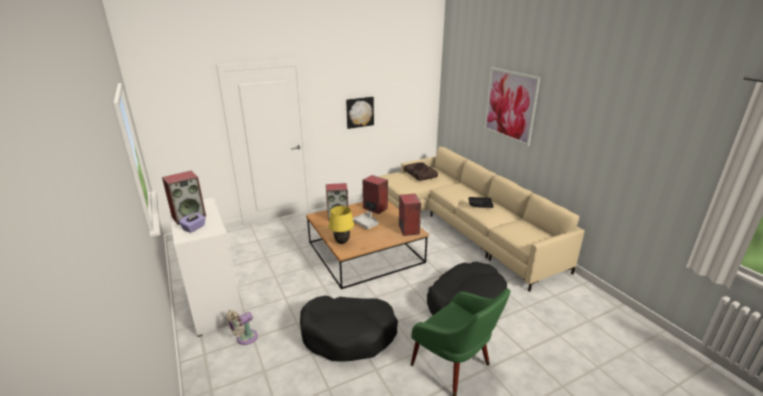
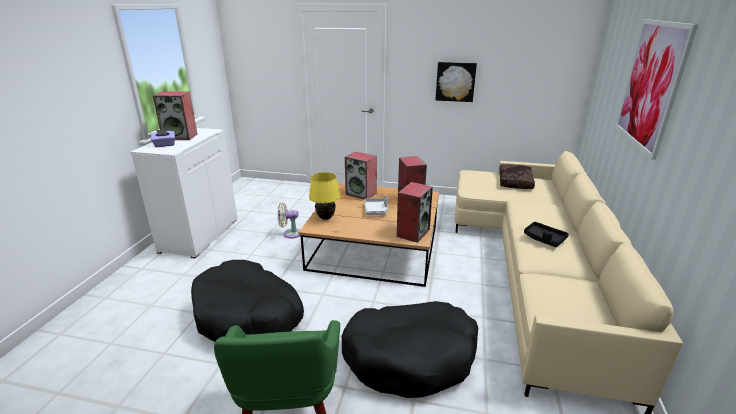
camera: 40 degrees right, 0 degrees up
(244, 338) = (178, 271): beige fan -> beige fan (290, 233)

